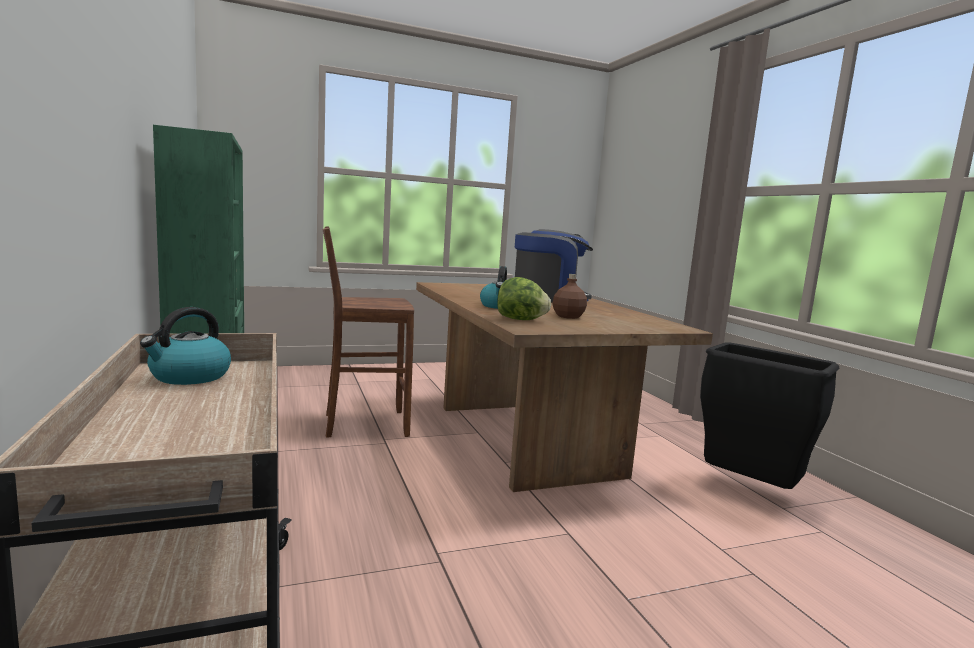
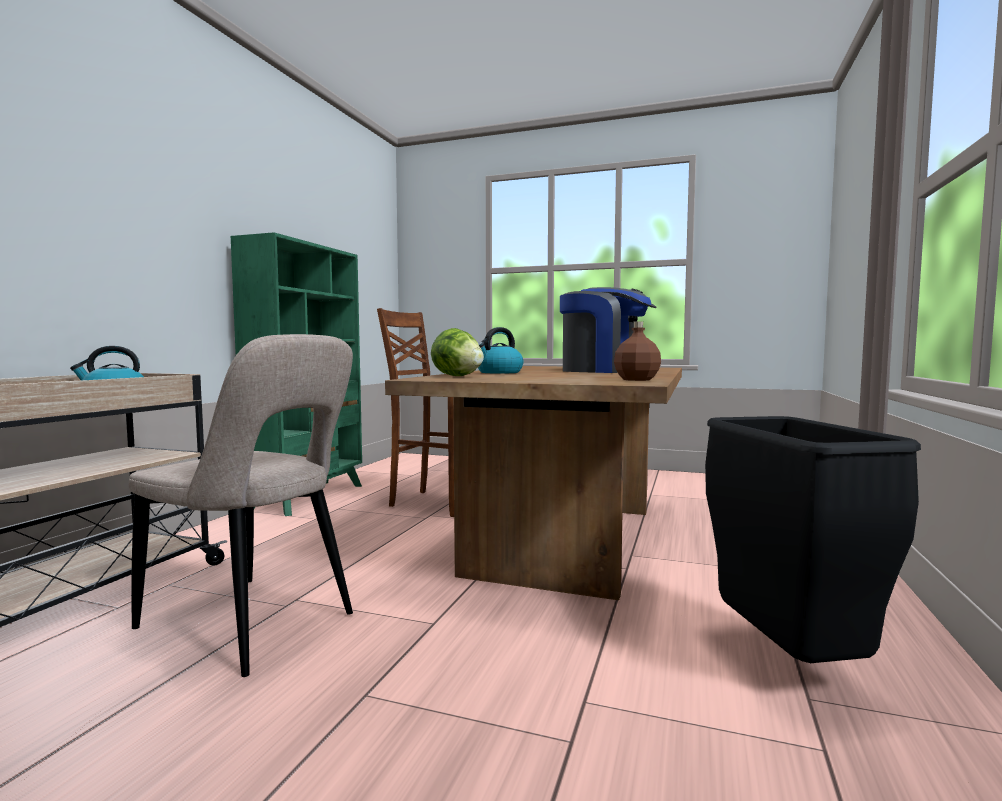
camera: 40 degrees right, 5 degrees down
(451, 587) = (253, 625): none -> beige chair
(568, 316) = (533, 376): brown bottle -> brown bottle (637, 379)

